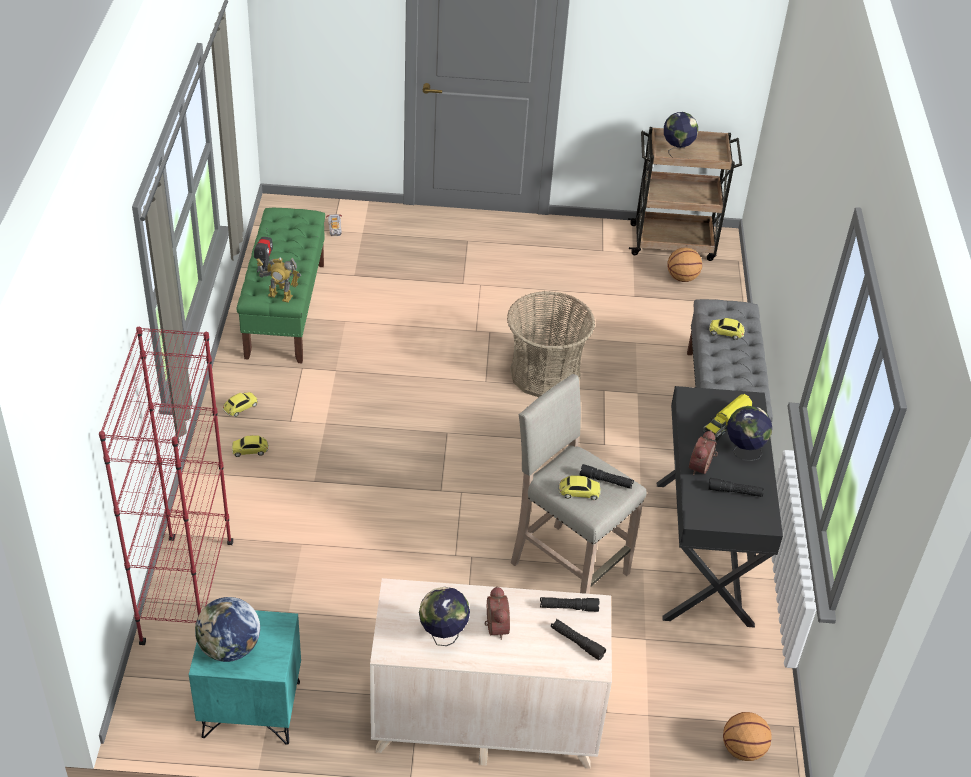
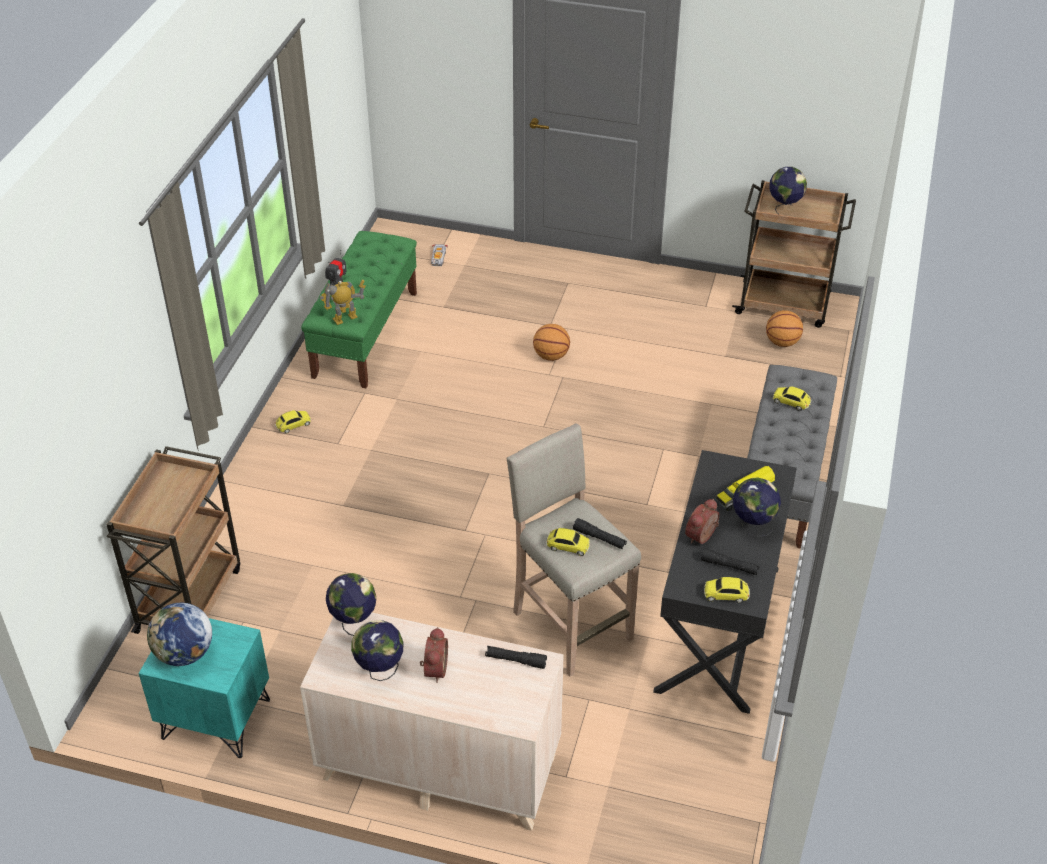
camera: 15 degrees right, 0 degrees up
(187, 593) = (189, 598): red bookcase -> brown cart
(250, 450) = (290, 468): toy car -> toy car (726, 595)
(280, 296) = (345, 318): toy robot -> toy robot turned 120 degrees clockwise
(402, 593) = (354, 623): none -> globe
(545, 374) = (607, 425): basket -> none
(577, 642) = (512, 697): black flashlight -> none
(742, 750) = (697, 837): basketball -> basketball (551, 356)

